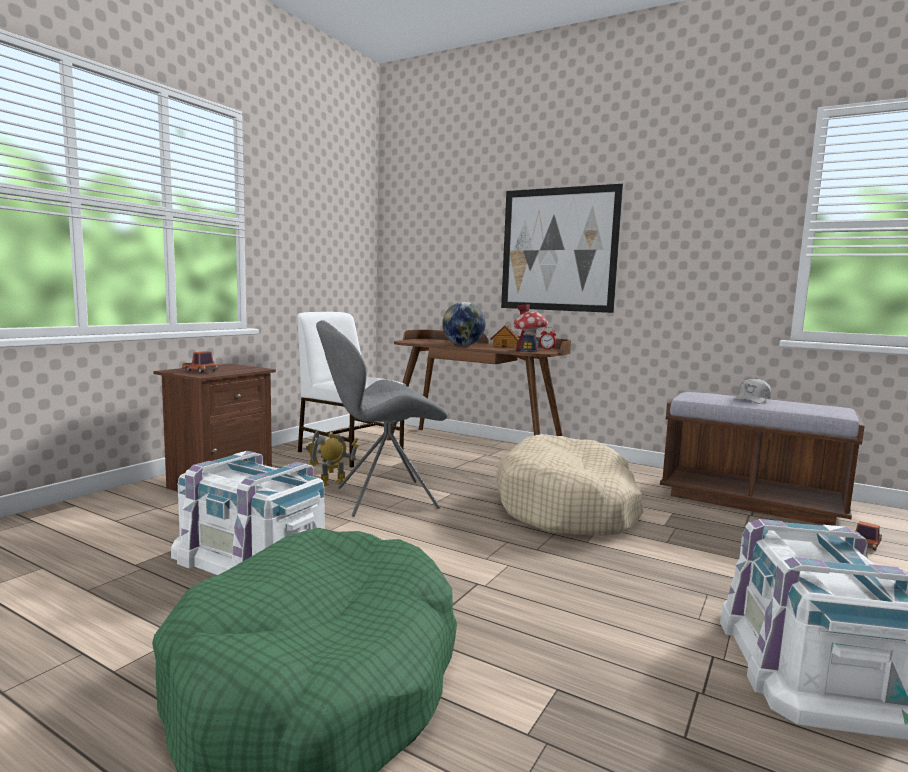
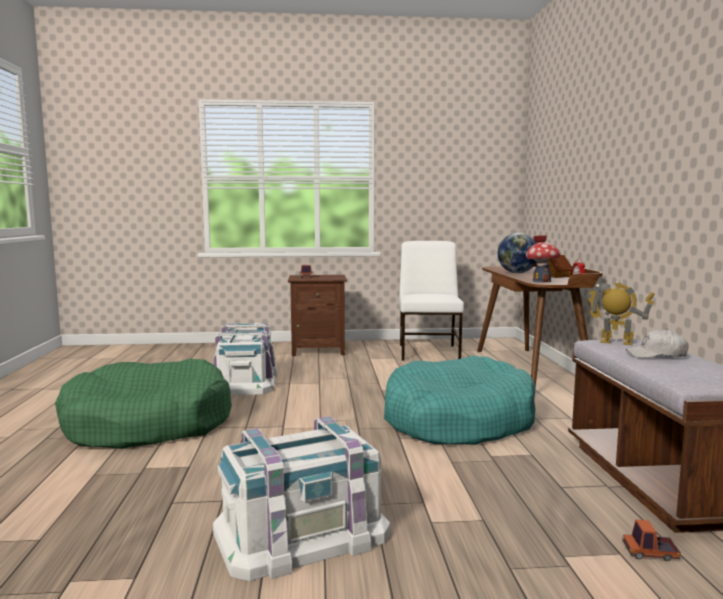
camera: 55 degrees right, 0 degrees up
(332, 483) = (366, 364): toy robot -> toy robot (616, 342)
(382, 498) = (365, 379): grey chair -> none
(558, 249) = (607, 177): picture -> none
(568, 507) = (458, 421): beige dog bed -> turquoise dog bed

